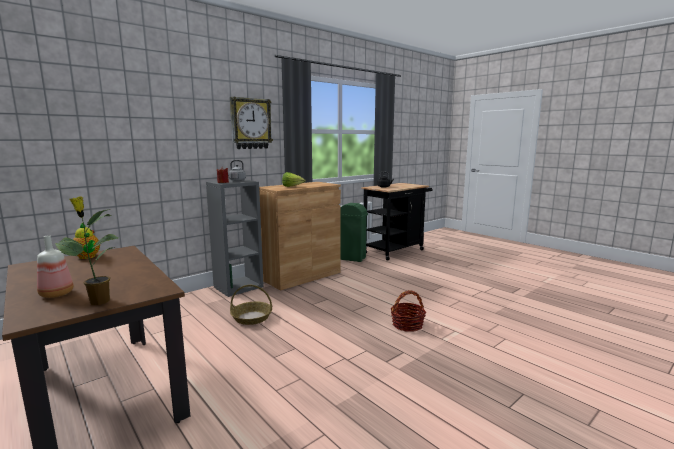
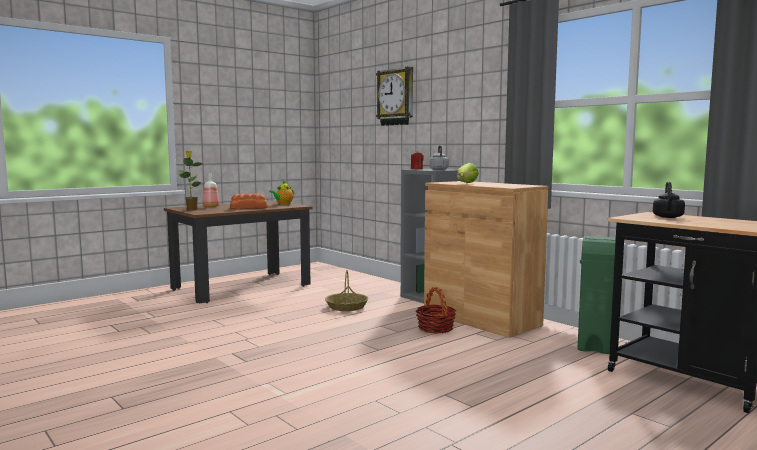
camera: 90 degrees right, 5 degrees down
(122, 269) = (249, 208): none -> bread
(250, 123) = (481, 100): wall clock -> wall clock (396, 97)
(407, 325) = (312, 367): basket -> basket (435, 328)

